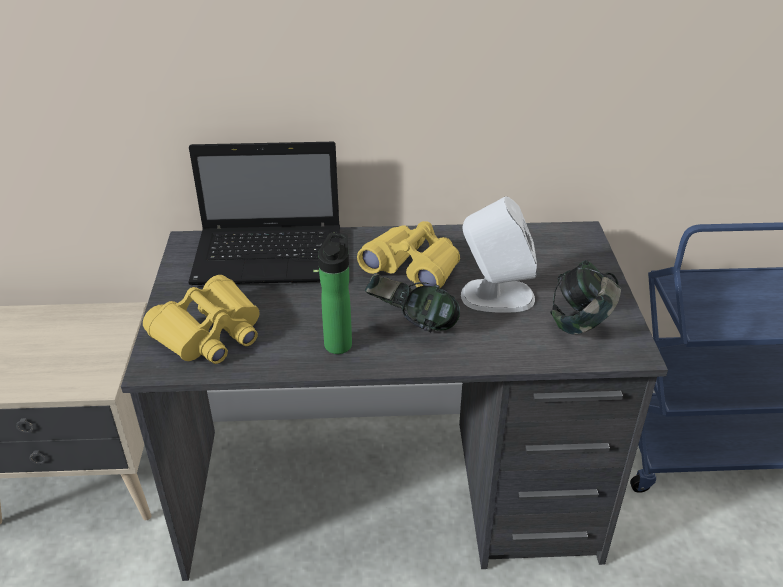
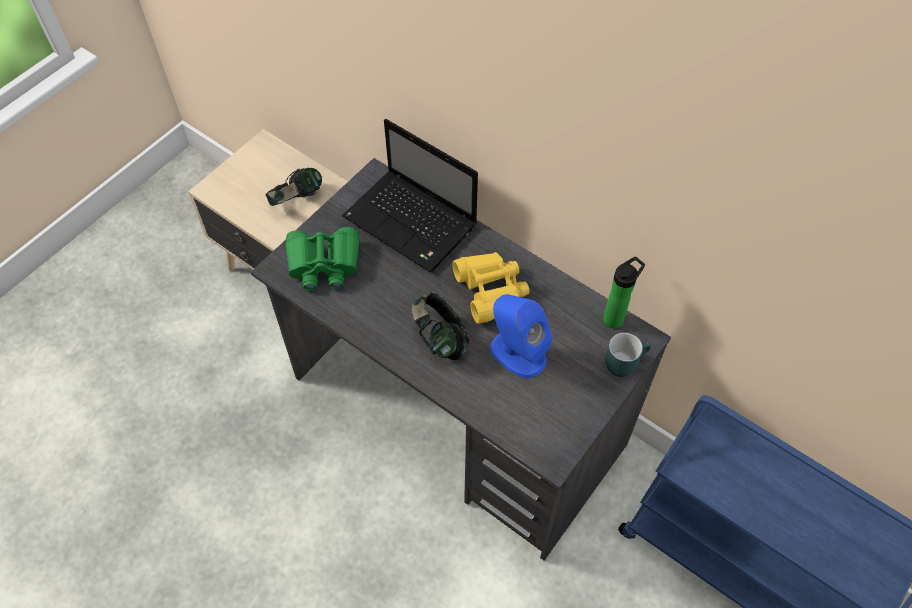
camera: 40 degrees right, 20 degrees up
(210, 333) = (323, 264): yellow binoculars -> green binoculars
(339, 342) = (386, 321): bottle -> bottle (615, 318)
(496, 296) = (517, 353): white speaker -> blue speaker
(580, 322) = (547, 412): headphones -> headphones (297, 200)
(588, 253) = (624, 361): none -> turquoise mug

